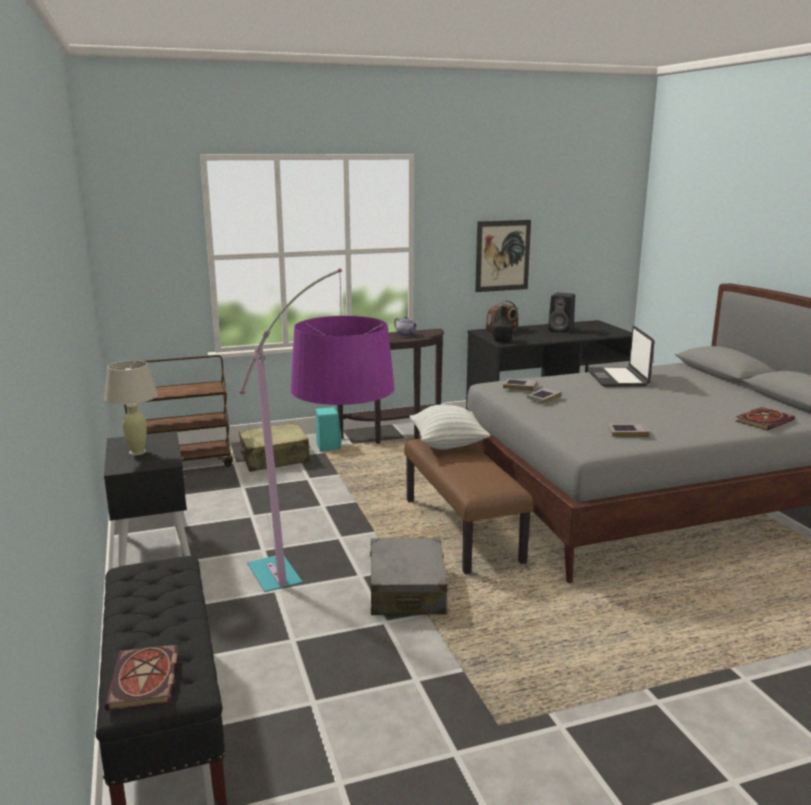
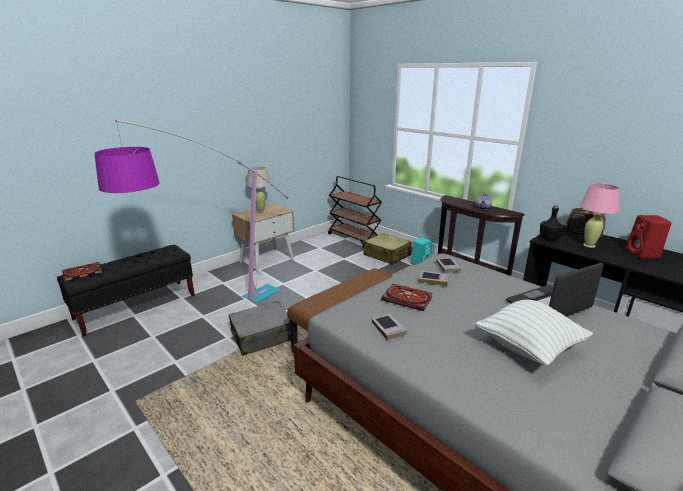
camera: 65 degrees right, 5 degrees up
(154, 549) = (267, 260): black nightstand -> beige nightstand
(448, 444) = (374, 279): pillow -> pillow (528, 347)
(502, 255) = (612, 165): picture -> none
(530, 336) = (589, 245): none -> pink table lamp
(561, 330) = (643, 254): black speaker -> red speaker
(764, 421) = (531, 420): book -> book (408, 299)

